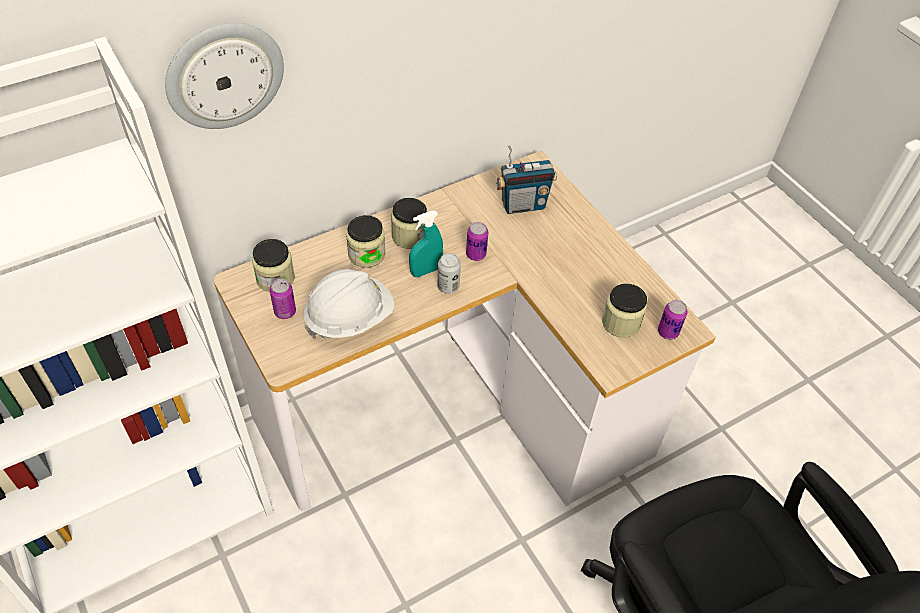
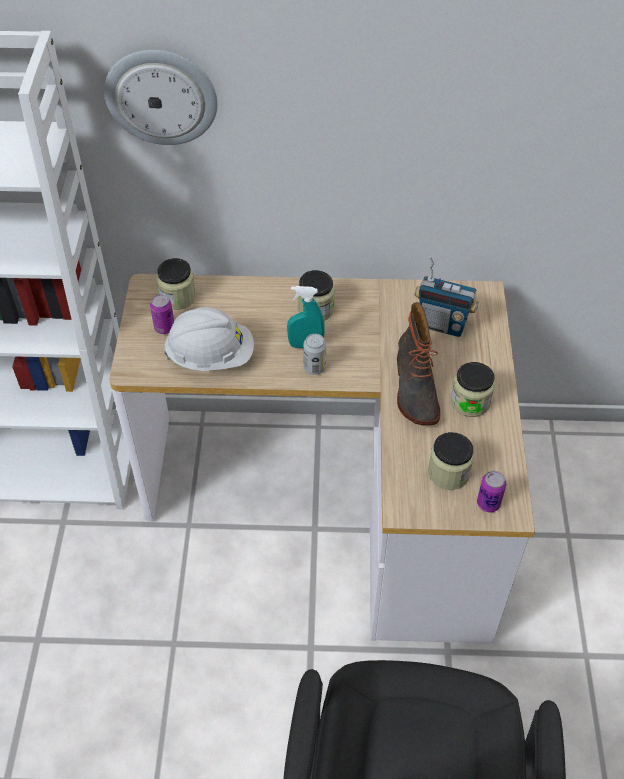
camera: 35 degrees right, 0 degrees up
(366, 254) = (266, 309): jar -> jar (470, 402)
(476, 254) = (362, 350): can -> none
(542, 267) = (414, 388): none -> boot

